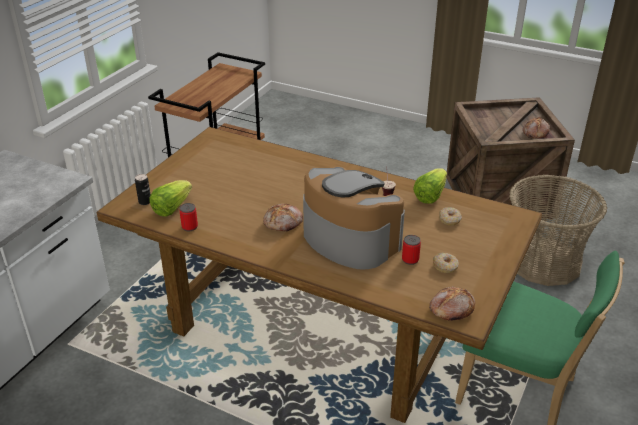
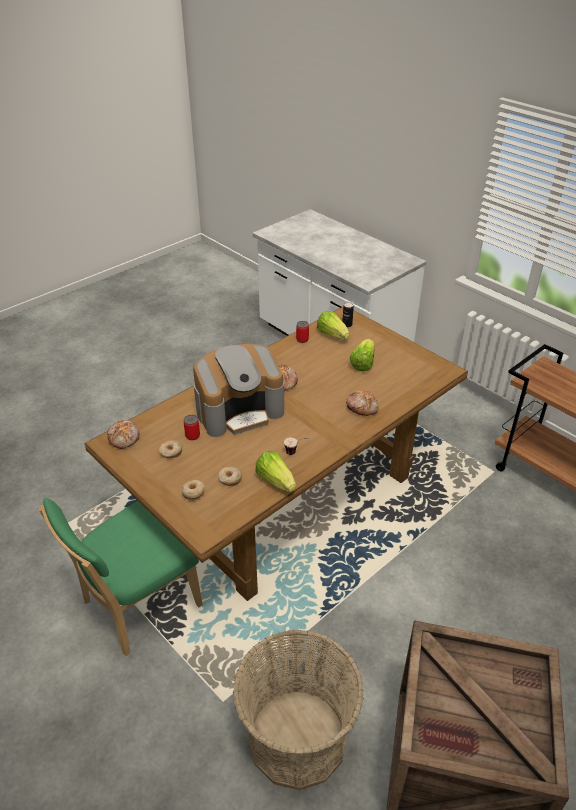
camera: 110 degrees right, 5 degrees up
(222, 180) = (363, 363): none -> lettuce
(483, 236) = (193, 492): none -> donut
(534, 133) = (446, 723): bread -> bread (362, 407)

